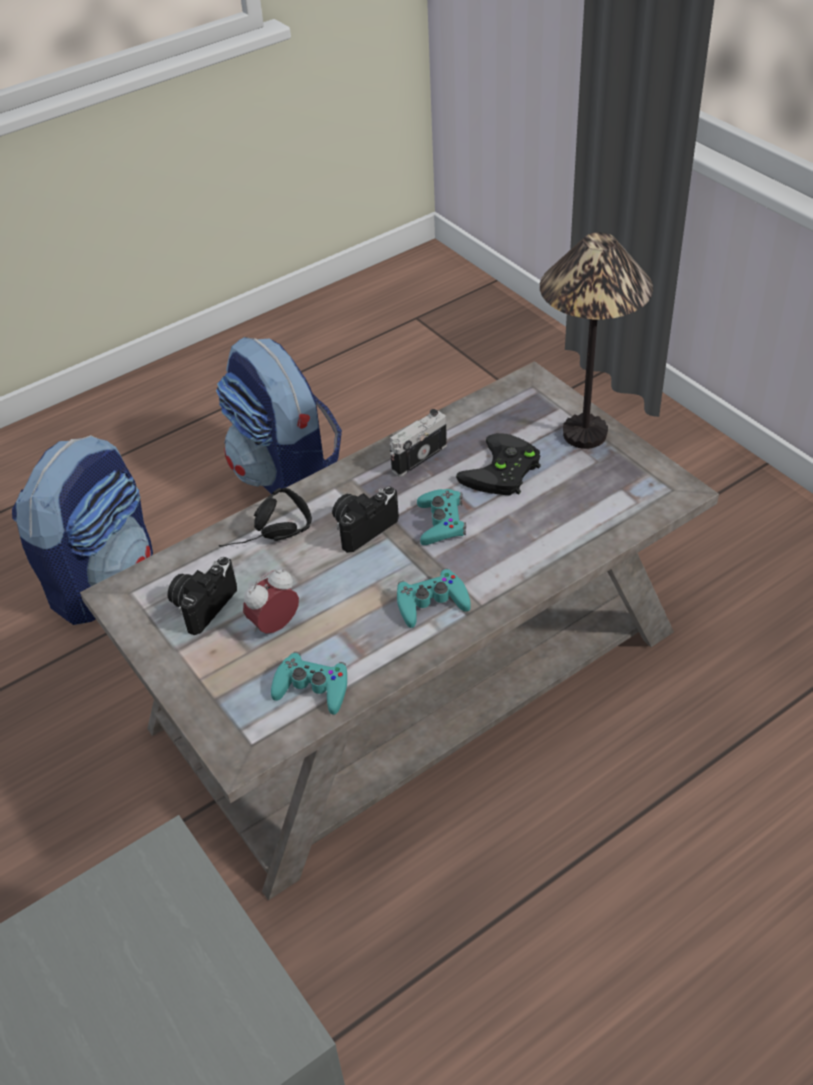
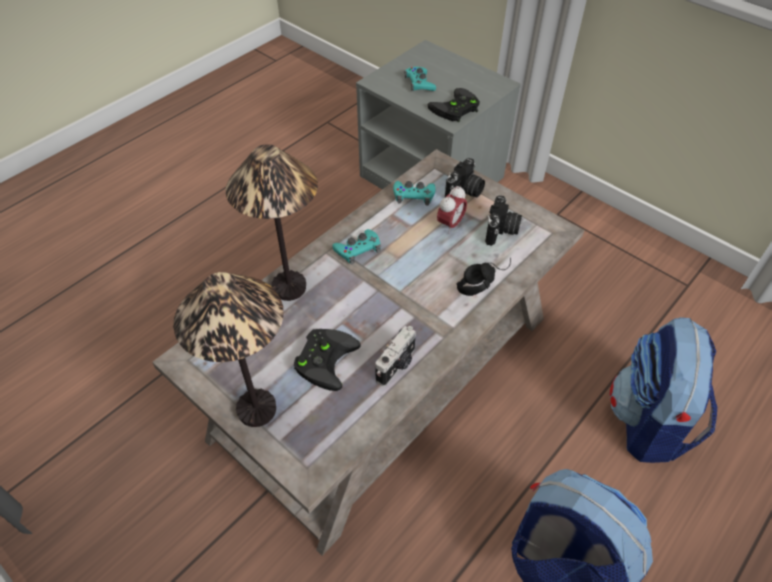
camera: 165 degrees right, 5 degrees up
(140, 888) = (455, 109): none -> black game controller
(362, 527) = (420, 296): camera -> camera (464, 192)
(441, 522) = (364, 307): turquoise game controller -> turquoise game controller (419, 83)
(540, 559) = (290, 288): none -> table lamp

